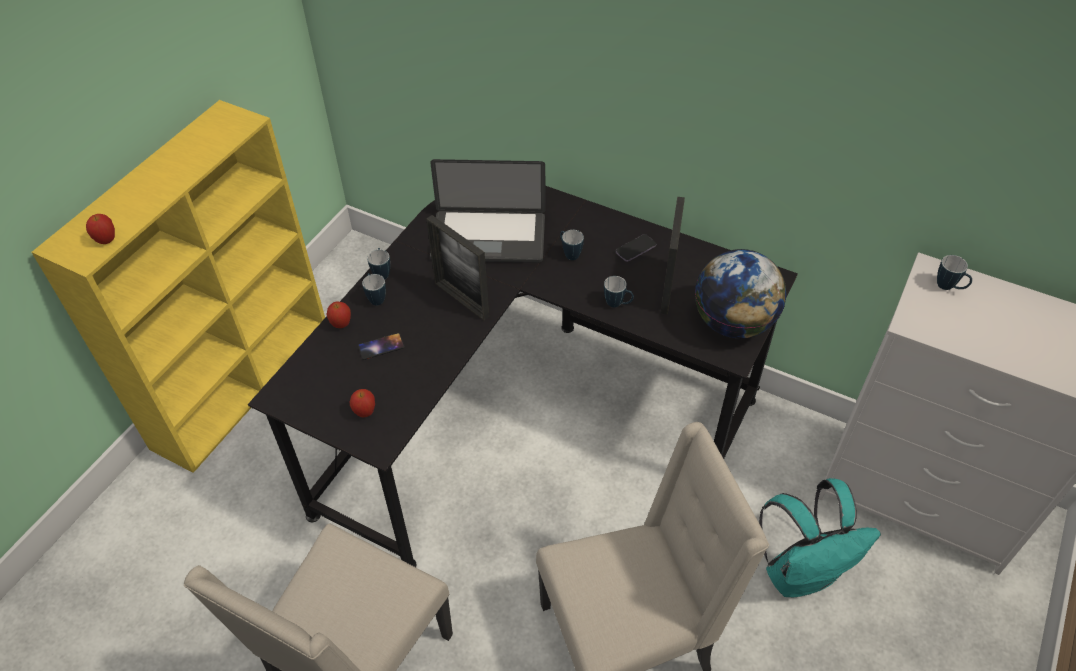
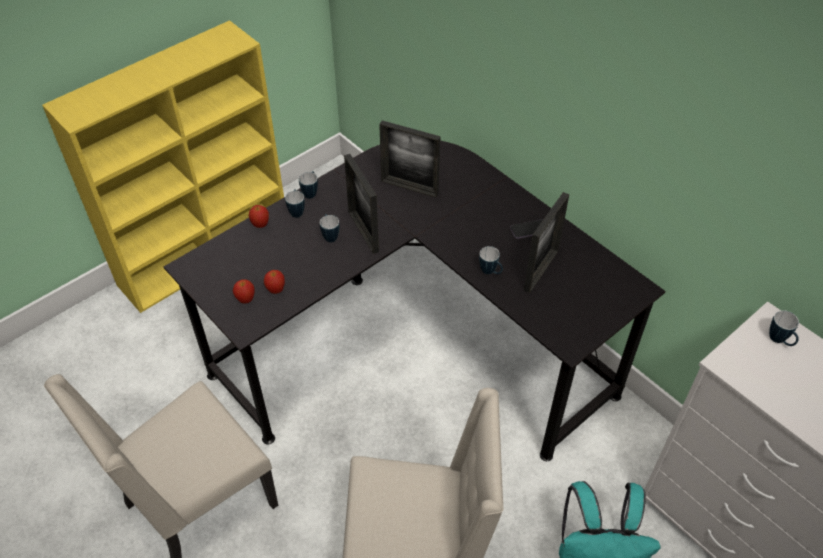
camera: 20 degrees right, 0 degrees up
(106, 240) = (96, 110): apple -> apple (276, 290)
(381, 346) = (282, 251): phone -> none
(488, 238) = (409, 187): laptop -> picture frame
(569, 254) = (470, 218): mug -> mug (330, 236)
(733, 323) = (583, 317): globe -> none

